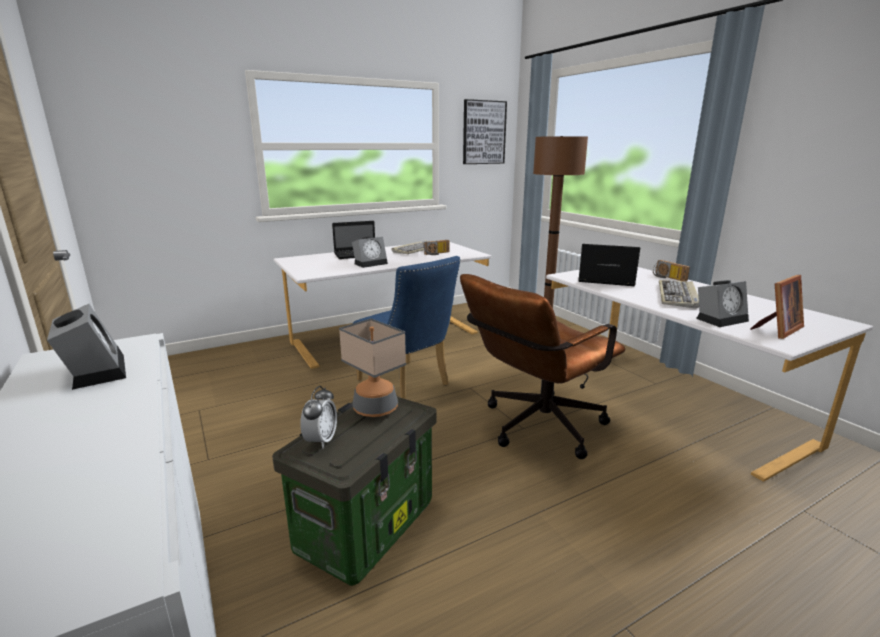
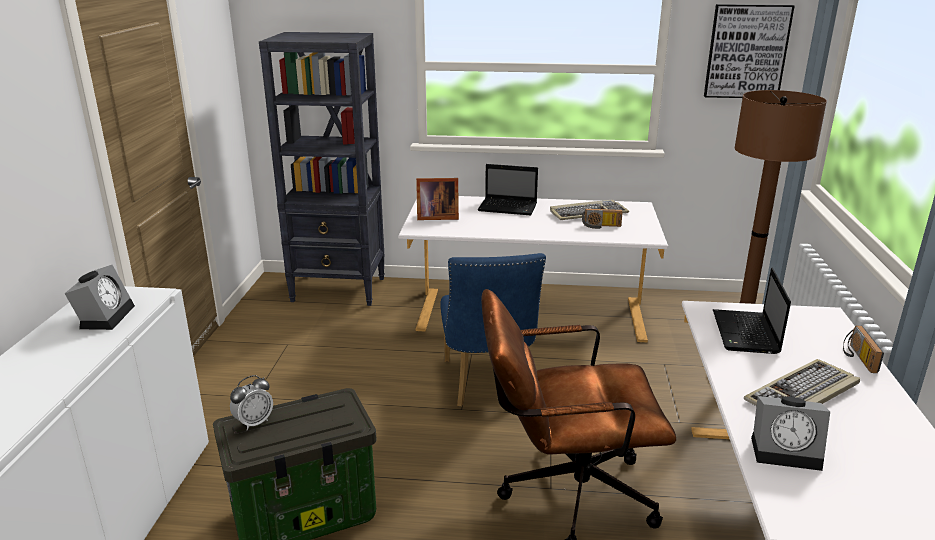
camera: 35 degrees right, 5 degrees up
(209, 360) = (339, 290): none -> black bookcase
(371, 263) = (501, 226): alarm clock -> none
(375, 409) = (325, 410): table lamp -> none
(604, 280) = (746, 333): laptop -> laptop turned 135 degrees counterclockwise
(777, 330) = (835, 499): picture frame -> picture frame (436, 217)

